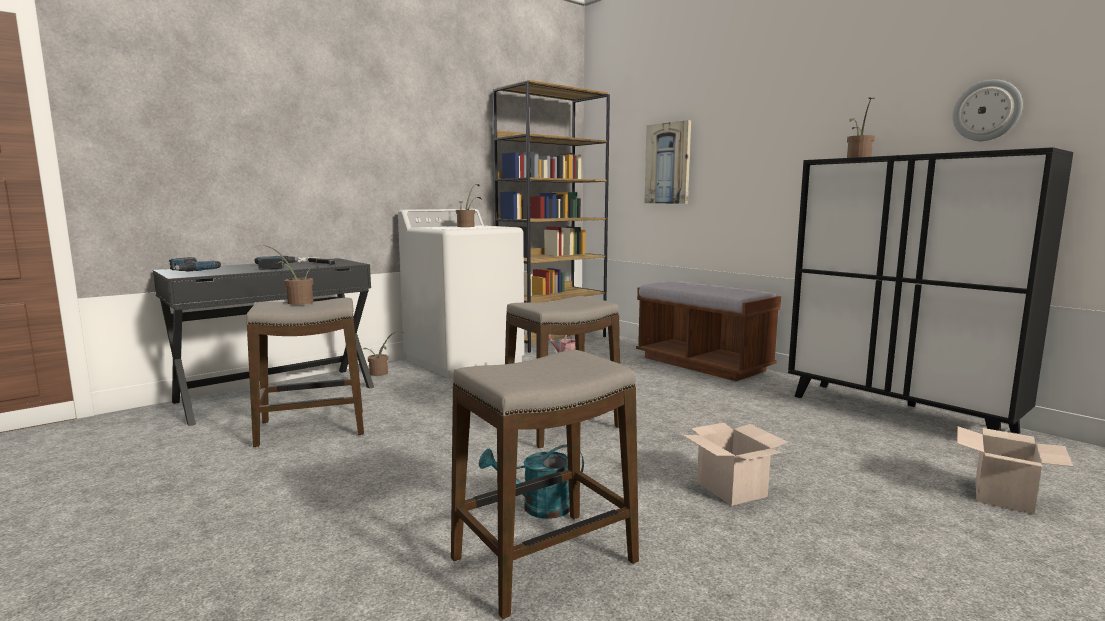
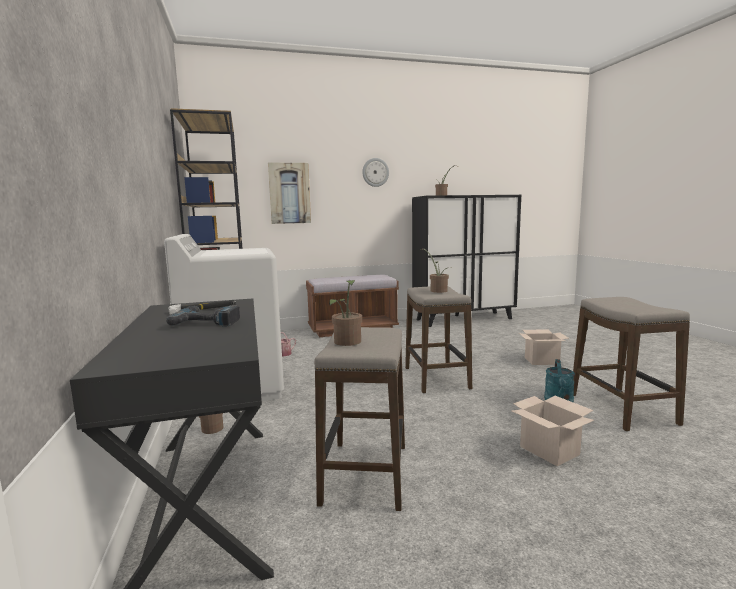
camera: 65 degrees left, 0 degrees up
(188, 270) = (160, 355): power drill -> none
(468, 226) = (225, 251): potted plant -> potted plant (437, 290)
(987, 110) = (470, 176): wall clock -> wall clock (375, 172)
(1004, 497) = (555, 329): cardboard box -> cardboard box (551, 451)

